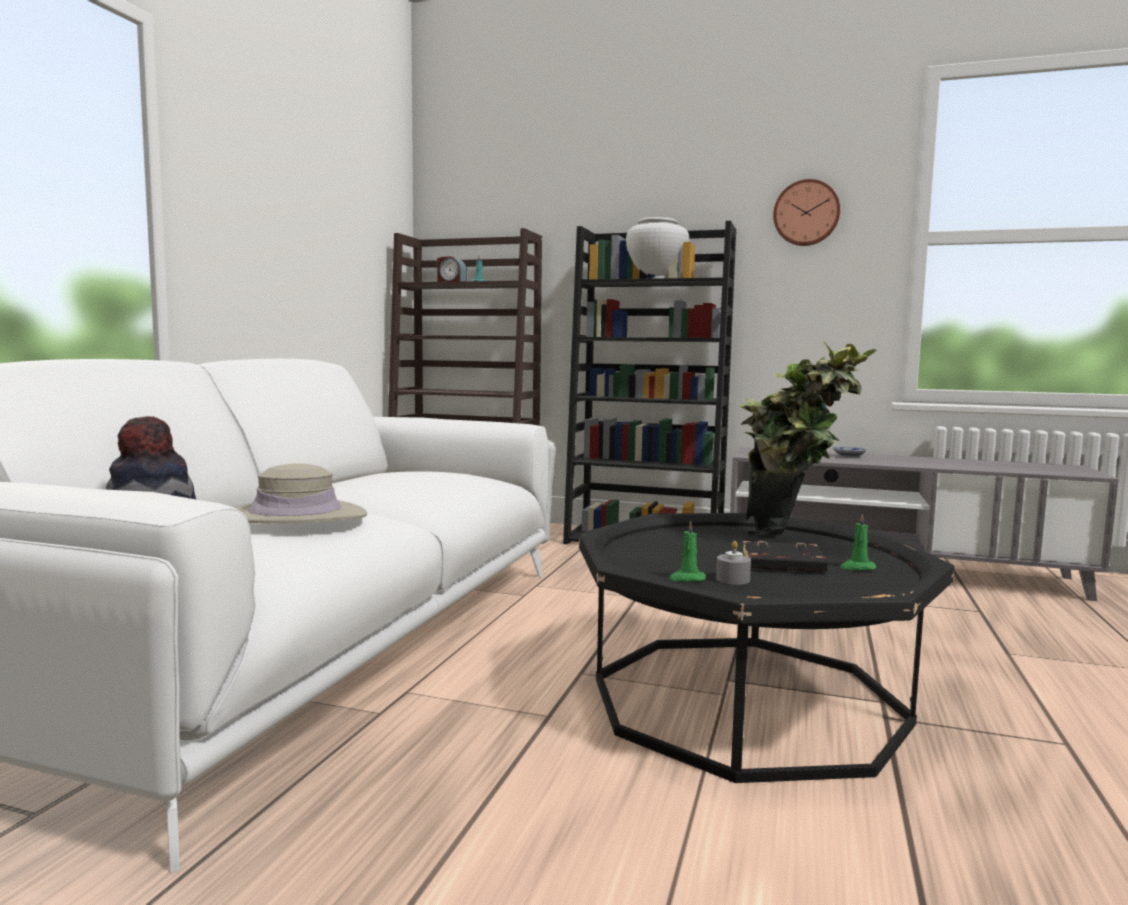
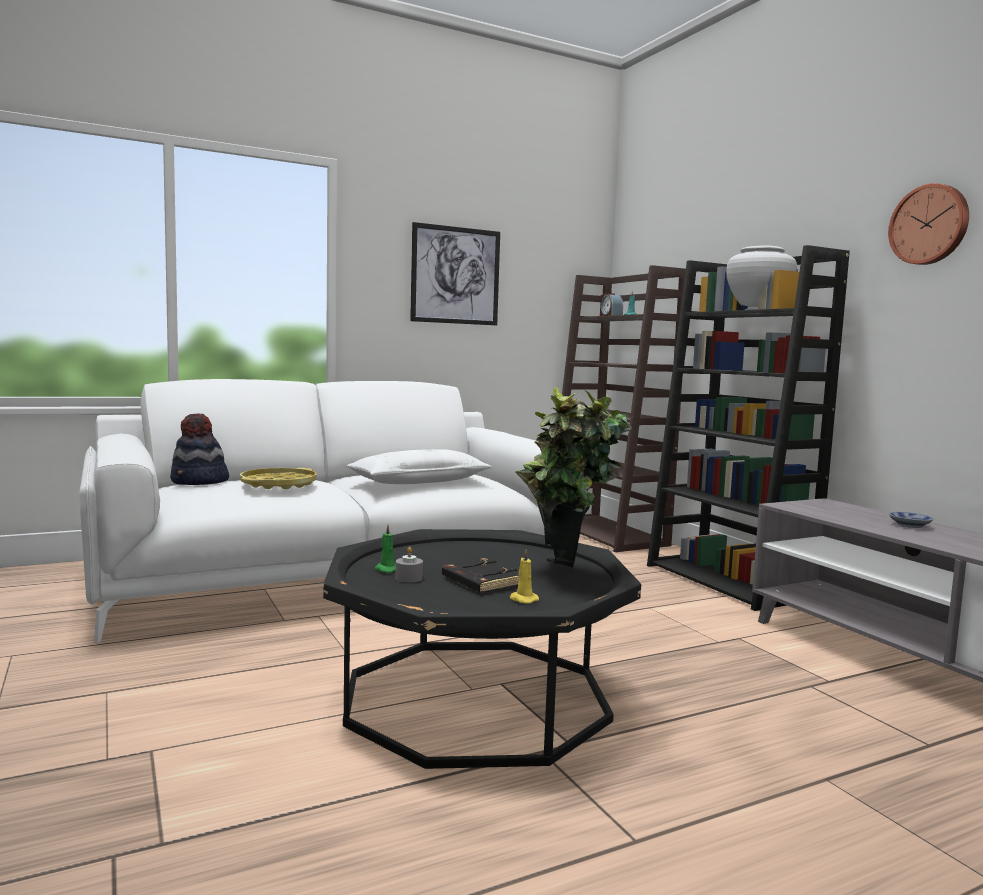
camera: 45 degrees right, 0 degrees up
(290, 218) = (455, 275): none -> picture
(296, 518) = (278, 485): beige hat -> yellow tray
(424, 486) = (419, 481): none -> white pillow
(857, 567) = (523, 599): green candle -> yellow candle

